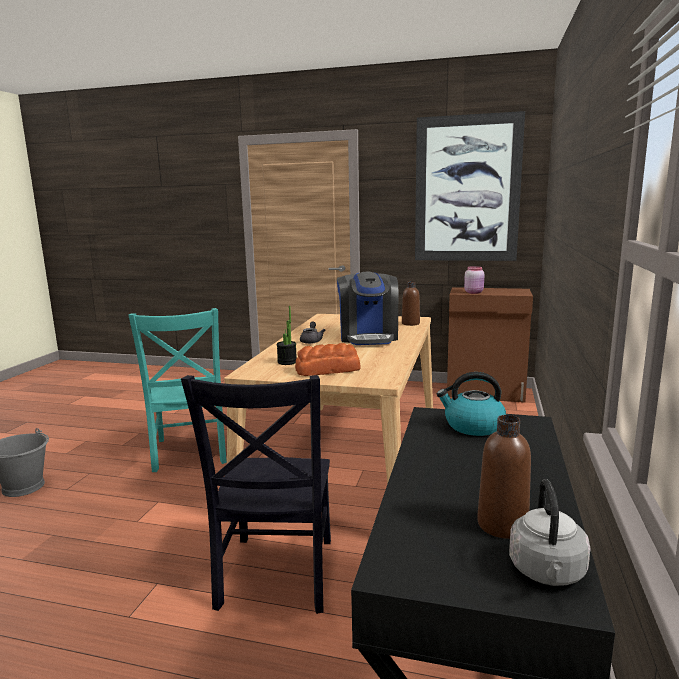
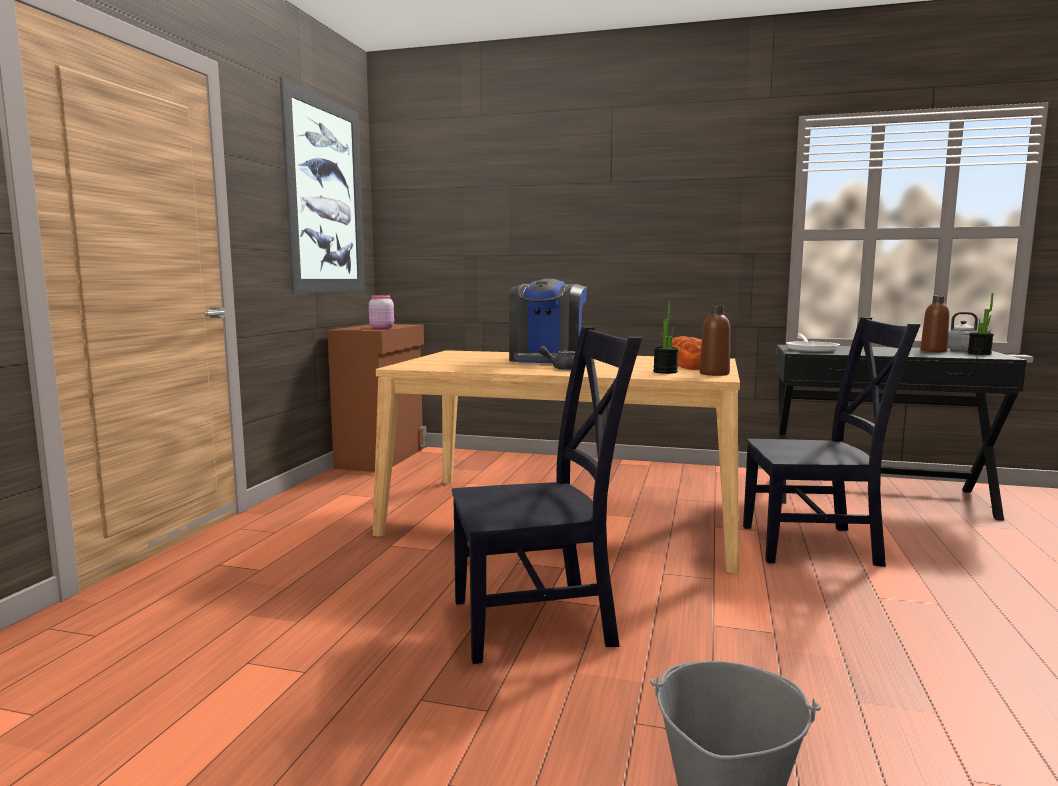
camera: 90 degrees left, 5 degrees down
(190, 453) = (540, 621): turquoise chair -> black chair
(368, 337) = (547, 359): coffee machine -> coffee machine turned 105 degrees clockwise
(410, 323) = (480, 353): brown bottle -> brown bottle (714, 374)
(464, 567) = (979, 353): none -> potted plant
(473, 426) = (811, 349): kettle -> frying pan

